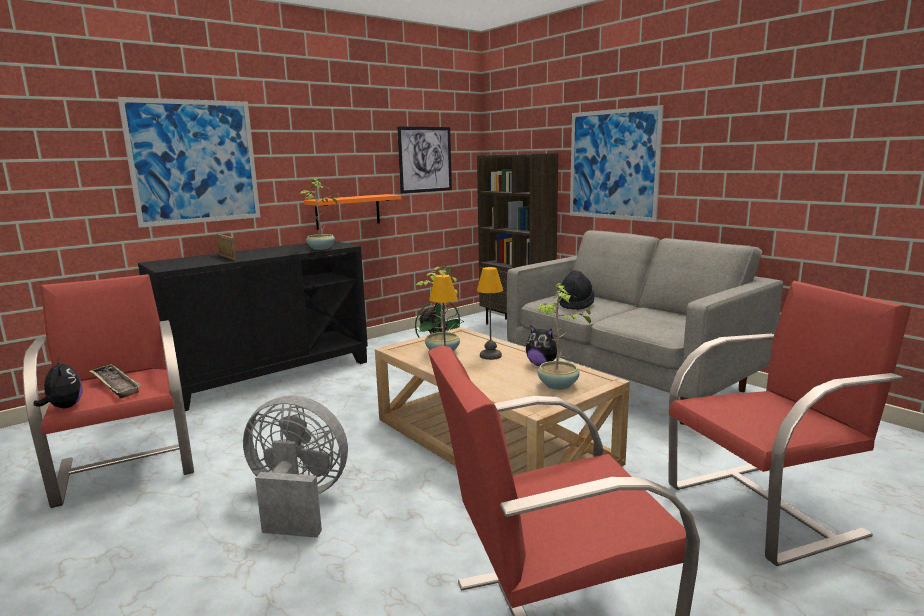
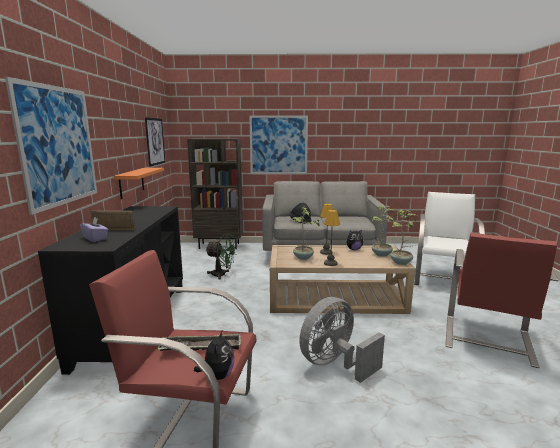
camera: 50 degrees left, 0 degrees up
(64, 407) = (217, 375): plush toy -> plush toy turned 90 degrees clockwise
(190, 261) = (95, 238): none -> purple tissue box
(321, 248) = (159, 212): potted plant -> potted plant (401, 262)
(764, 509) = (443, 280): red armchair -> white armchair

